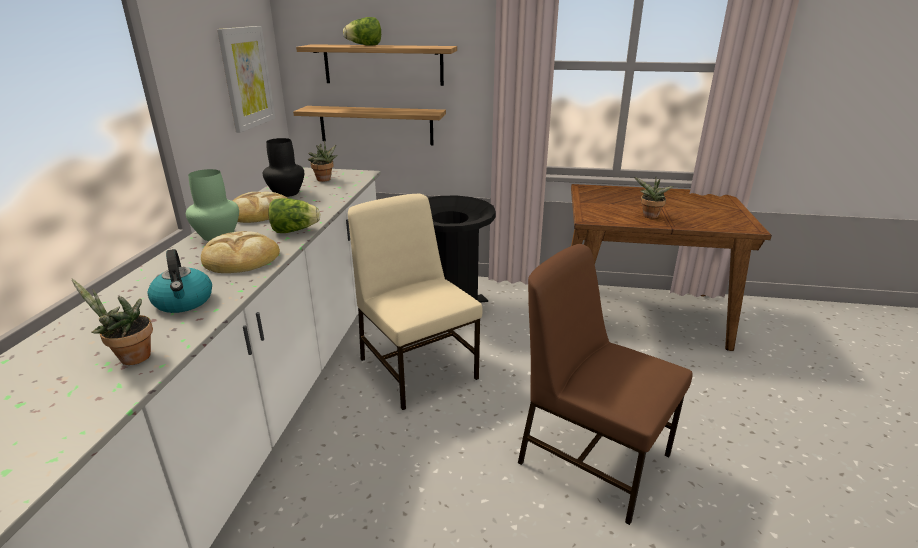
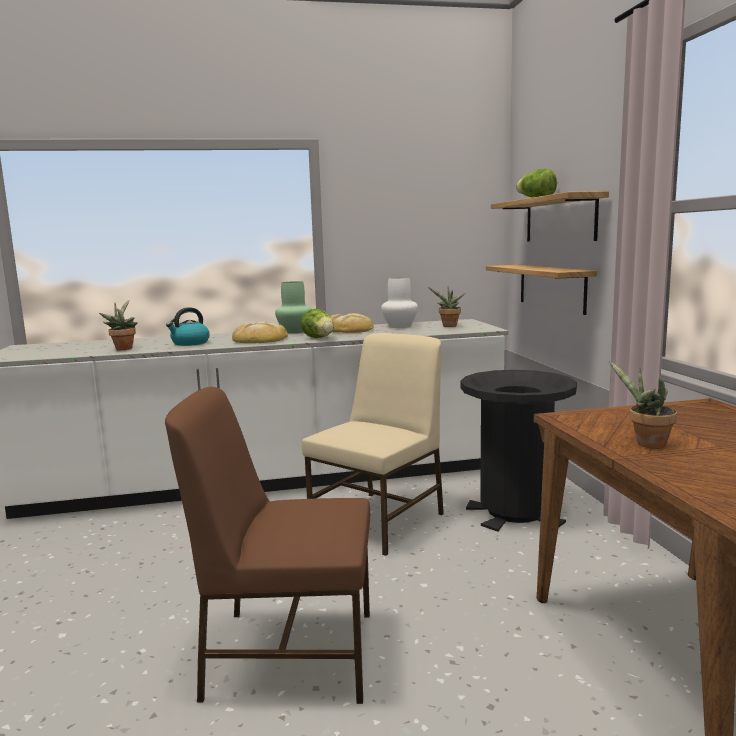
camera: 70 degrees right, 15 degrees down
(247, 78) = (444, 231): picture -> none
(285, 193) = (399, 326): black vase -> white vase
(592, 456) = (288, 652): brown chair -> brown chair turned 105 degrees counterclockwise

